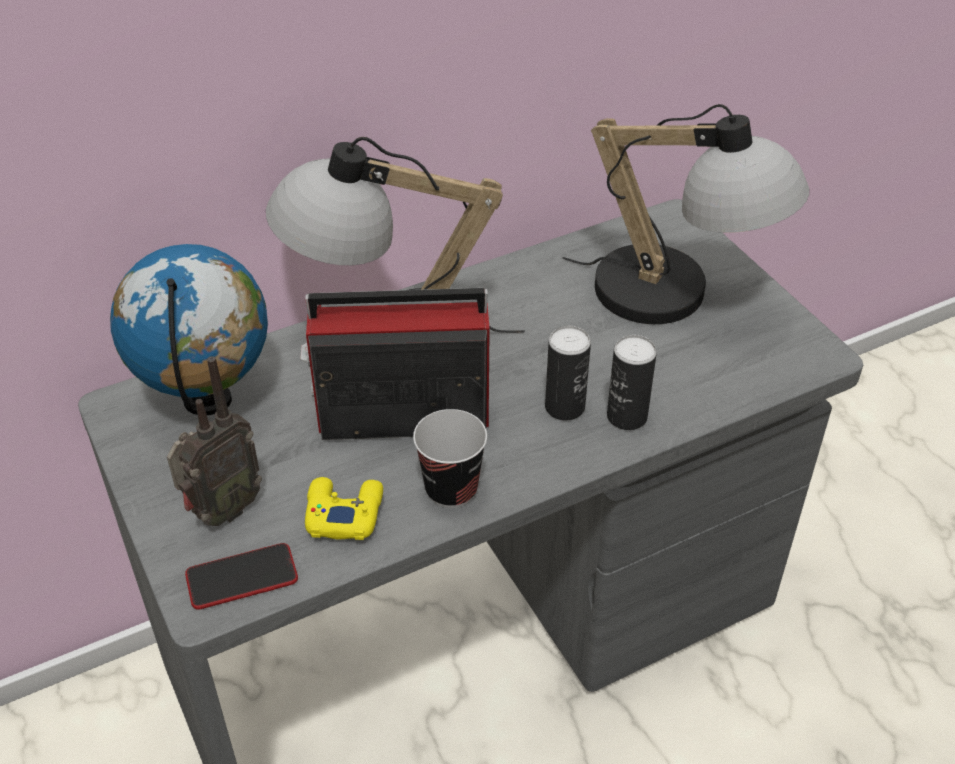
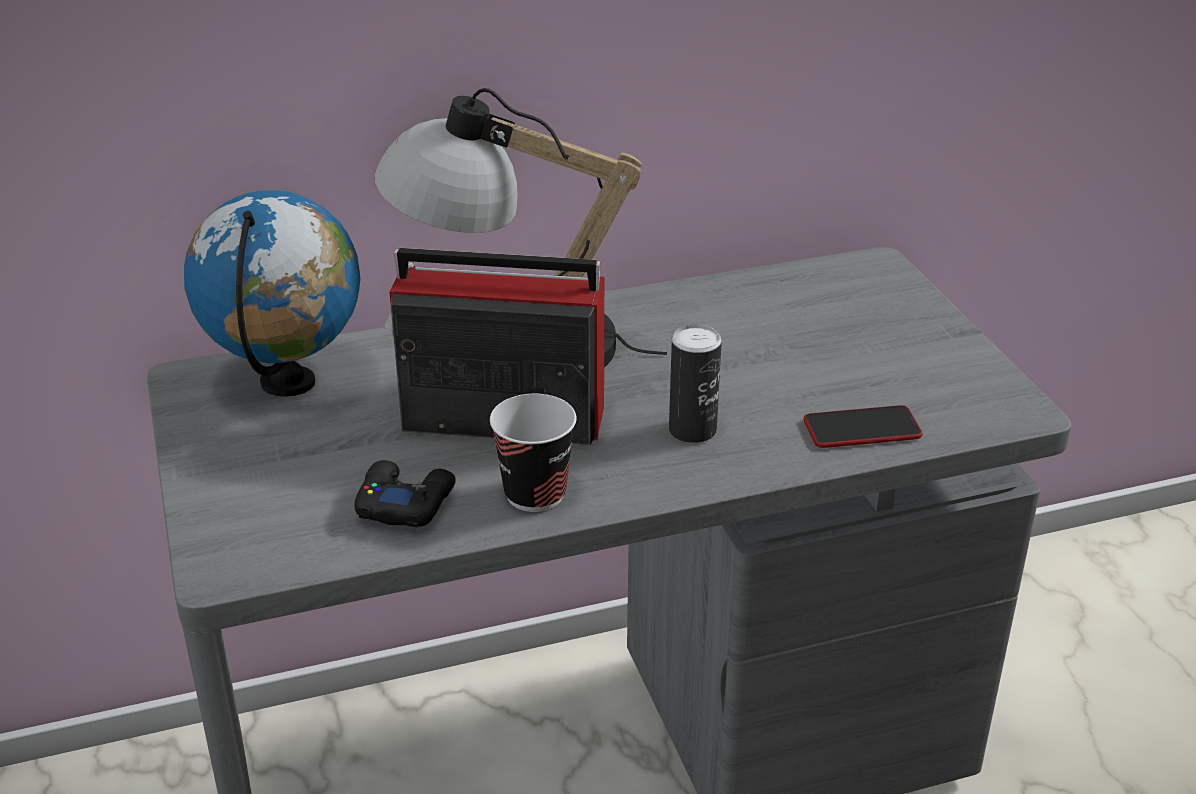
camera: 10 degrees right, 10 degrees down
(221, 511) = (269, 486): radio -> none
(242, 577) = (271, 550): phone -> phone (862, 429)
(343, 513) = (405, 502): yellow game controller -> black game controller
(627, 416) = (764, 446): can -> none
(679, 298) = (860, 340): table lamp -> none

